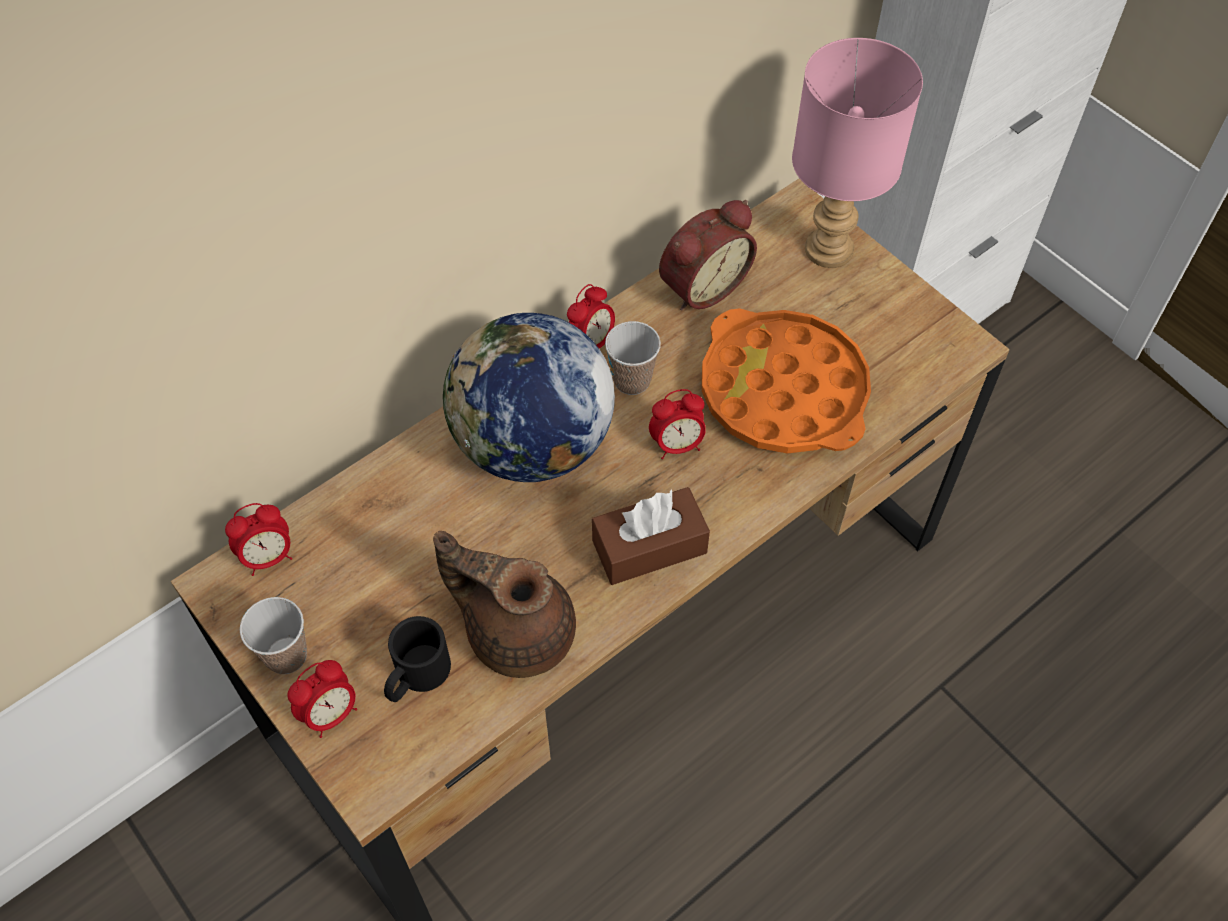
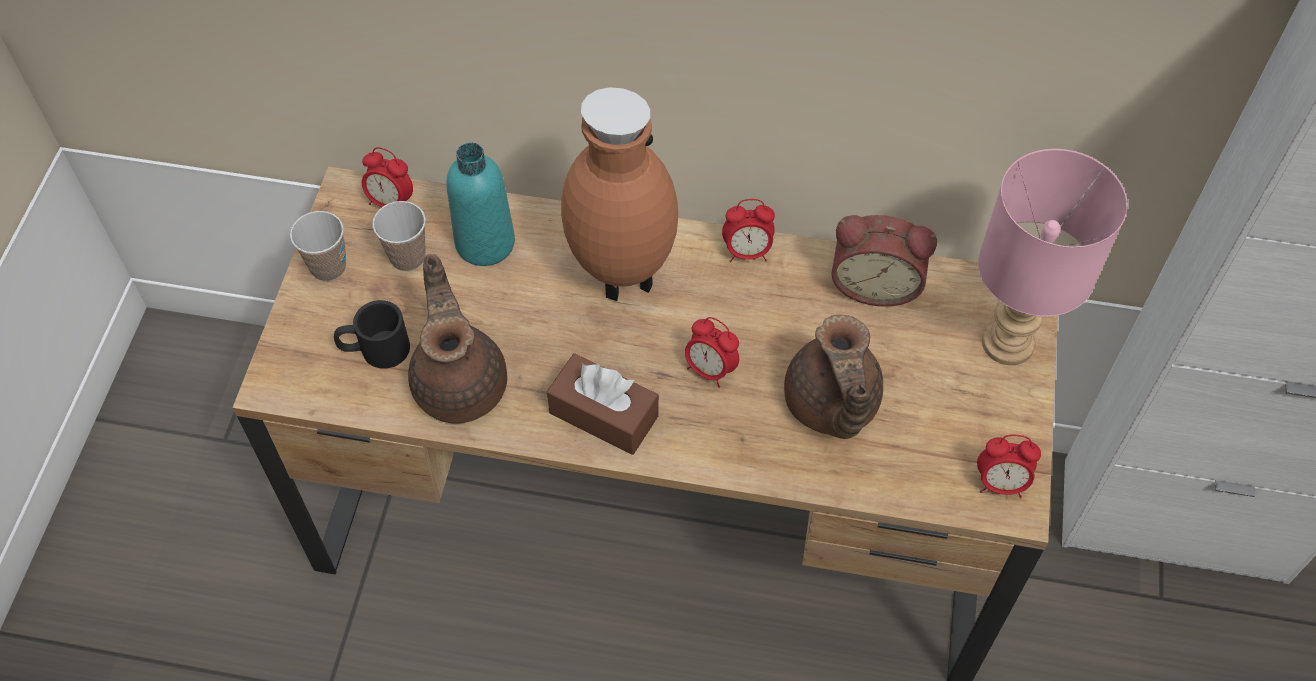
camera: 50 degrees right, 0 degrees up
(330, 713) = (307, 323): alarm clock -> alarm clock (1000, 483)
(391, 514) = (485, 243): none -> turquoise bottle
(532, 445) = (620, 281): globe -> brown vase
(632, 380) = (739, 301): cup -> cup (408, 257)
(783, 392) = (830, 406): orange tray -> brown teapot

